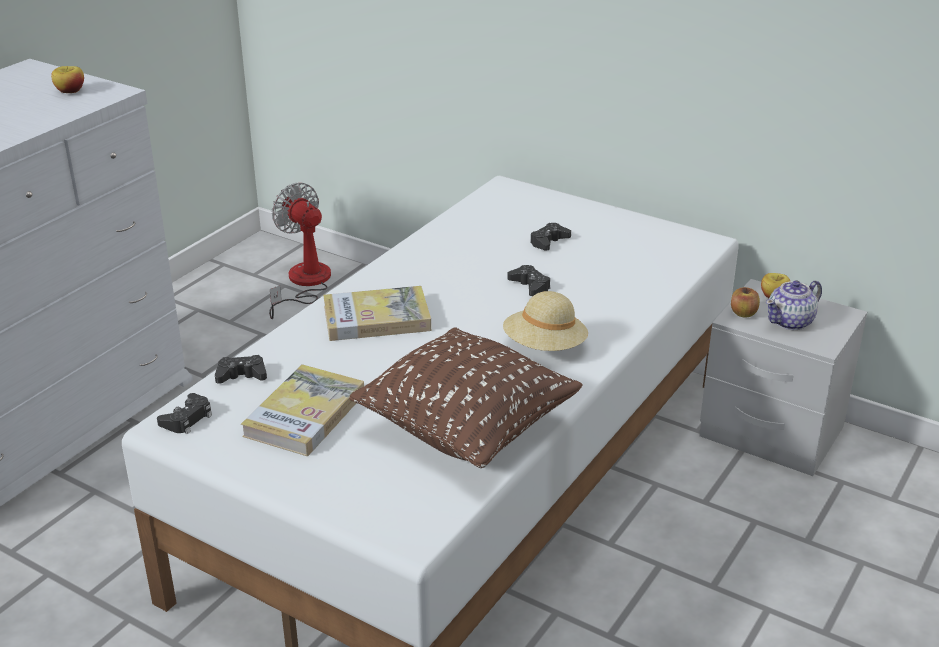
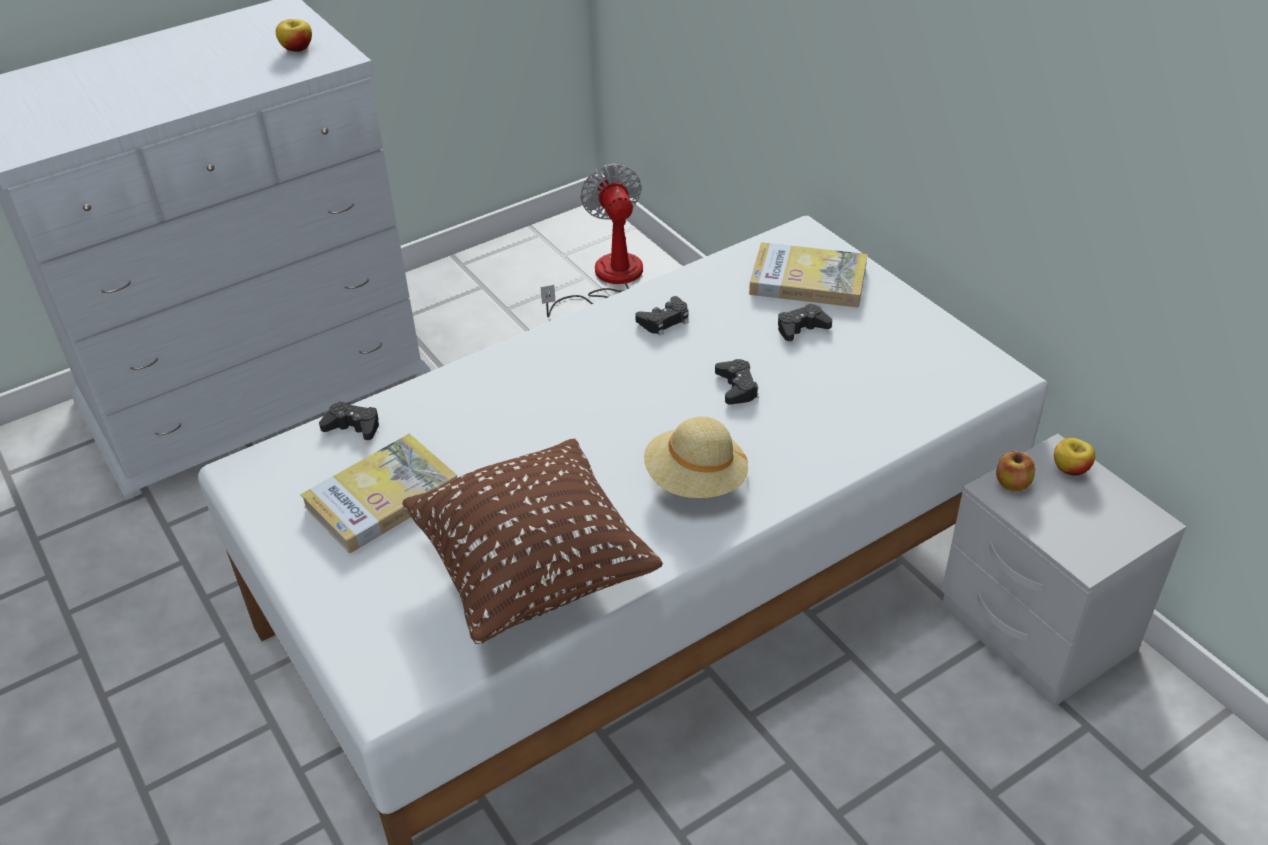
camera: 25 degrees right, 10 degrees up
(187, 419) = (267, 468): black game controller -> black game controller (664, 321)
(376, 318) = (537, 388): book -> book (808, 280)
(790, 322) = (1067, 514): teapot -> none

